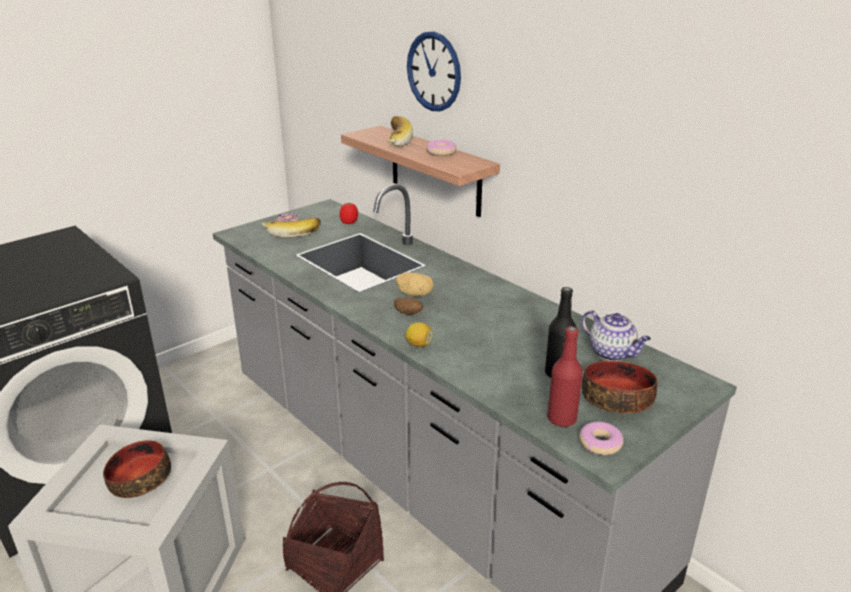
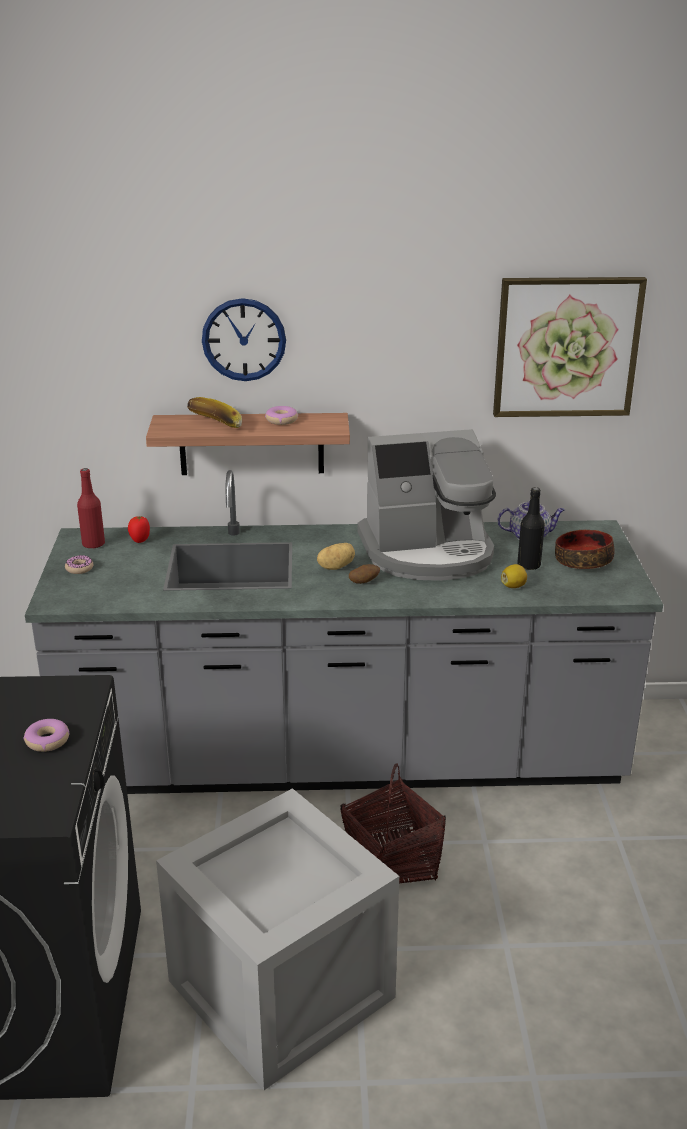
camera: 50 degrees left, 0 degrees up
(140, 479) = (278, 863): bowl -> none
(293, 232) = (109, 574): banana -> none
(418, 344) = (417, 597): lemon -> lemon (513, 586)
(500, 319) = (428, 552): none -> coffee machine
(561, 419) = (581, 588): red bottle -> red bottle (93, 544)
(600, 443) = (621, 588): donut -> donut (47, 740)
(707, 148) = (566, 347): none -> picture

